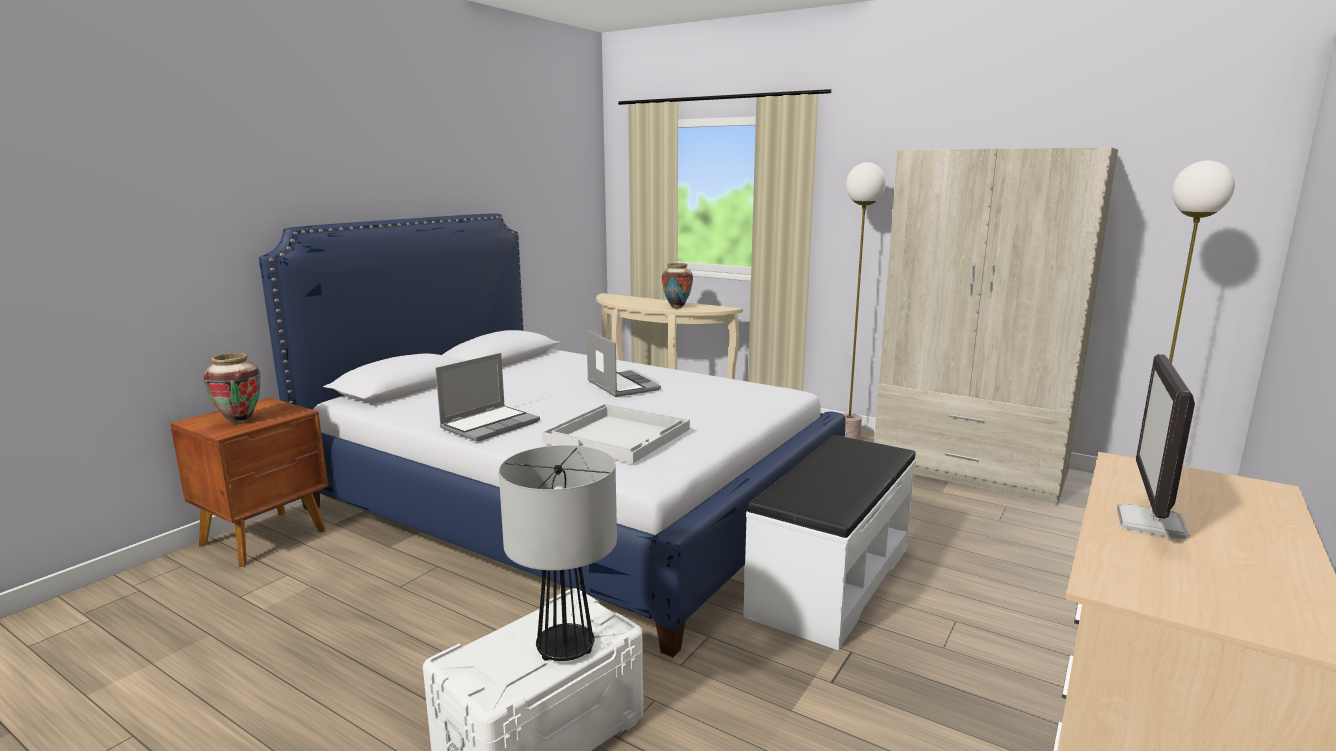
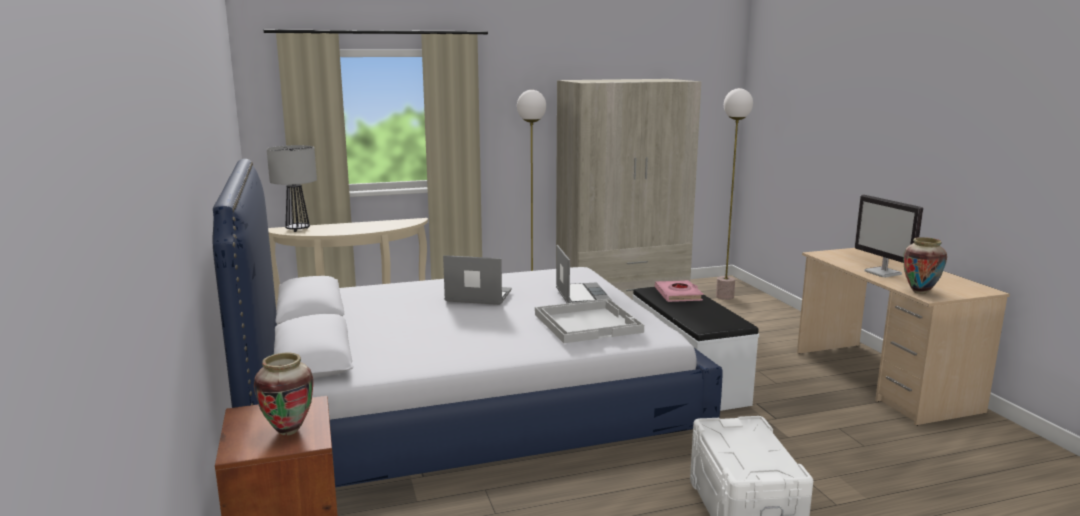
camera: 50 degrees left, 0 degrees up
(490, 425) = (489, 349): laptop -> laptop (581, 296)
(565, 649) = (759, 441): table lamp -> table lamp (297, 229)
(677, 307) = (378, 227): vase -> vase (920, 292)
(860, 457) = (678, 295): none -> pink book

